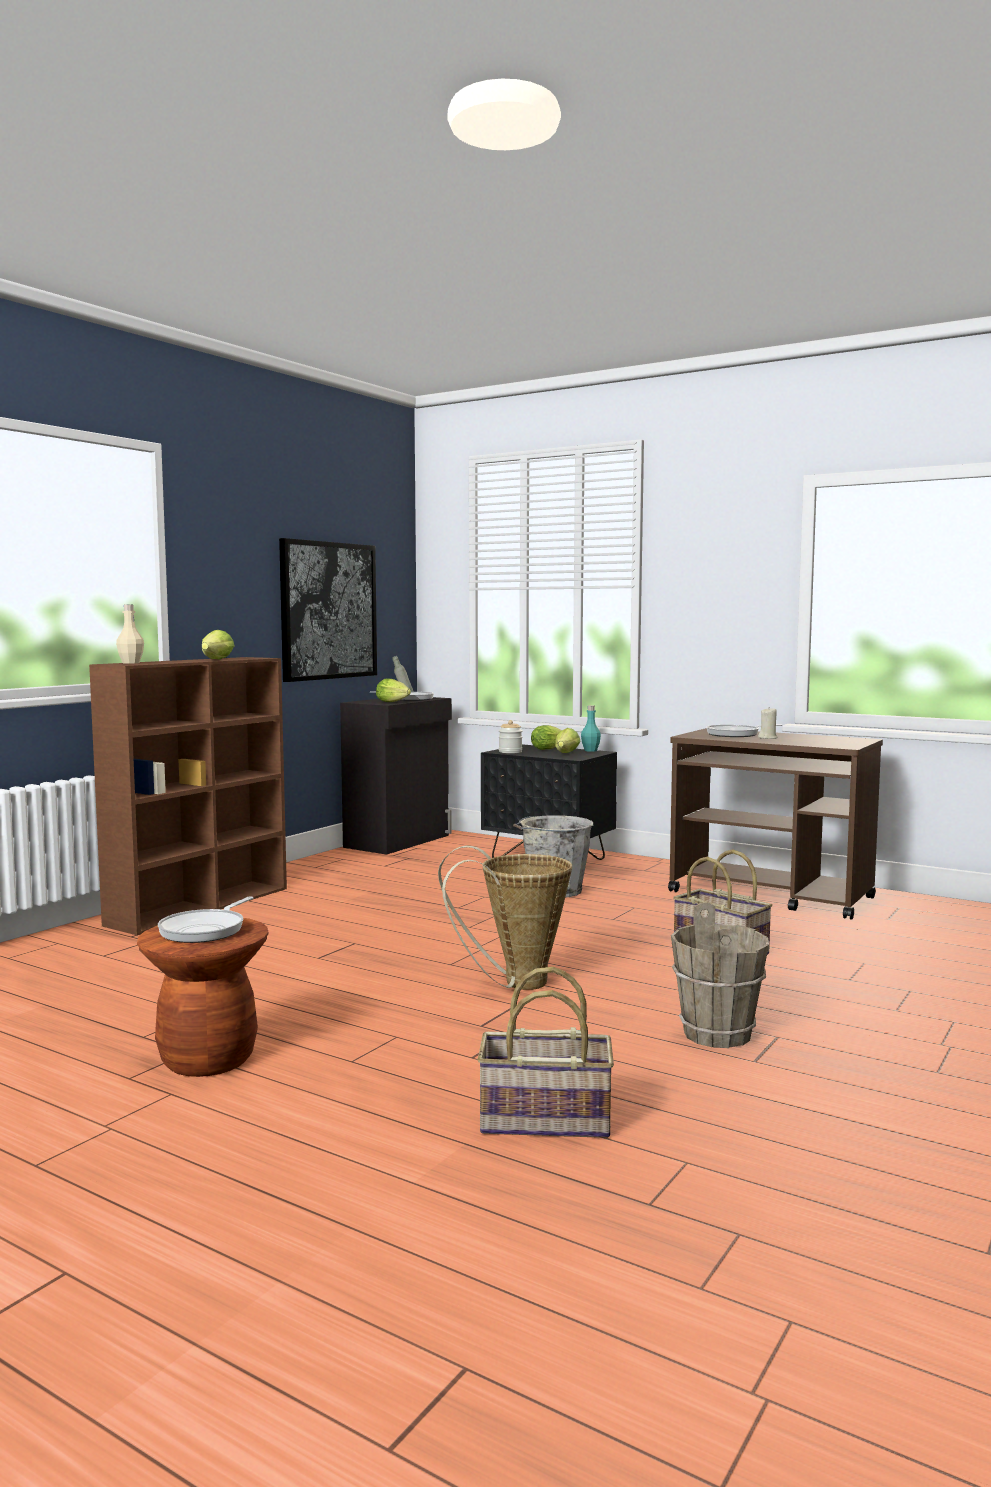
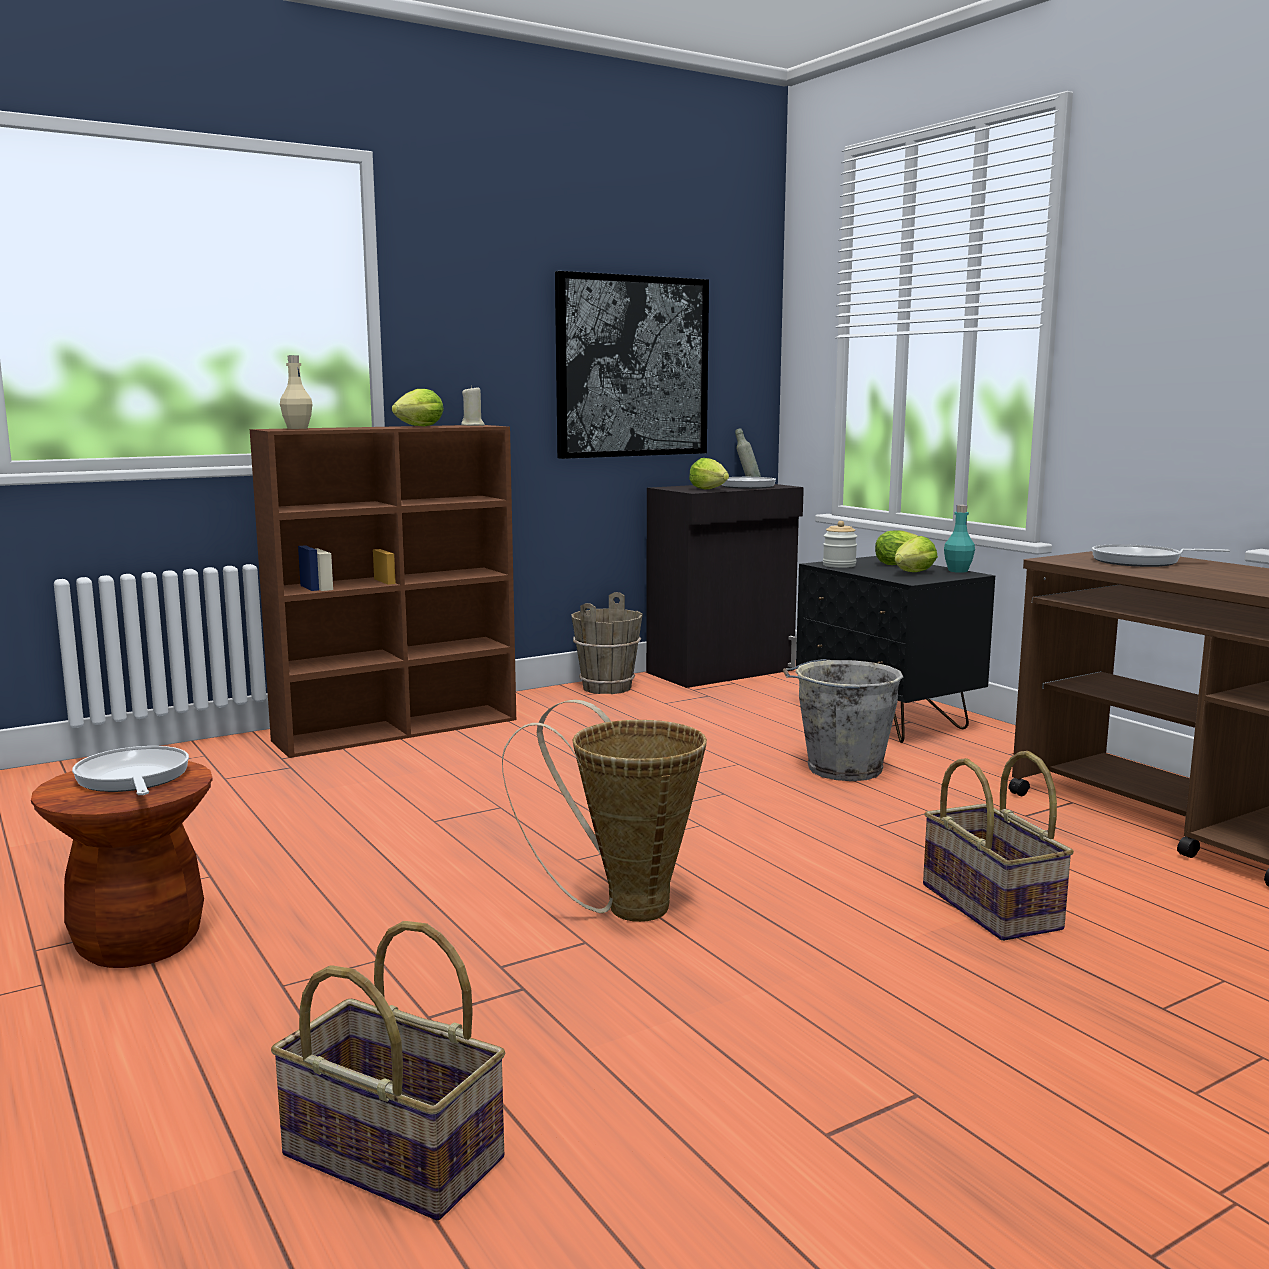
camera: 25 degrees right, 5 degrees up
(205, 930) = (133, 779): frying pan -> frying pan turned 105 degrees clockwise
(718, 1034) = (821, 1065): brown bucket -> brown bucket (607, 688)
(768, 738) = (1184, 571): beige candle -> beige candle (473, 425)

